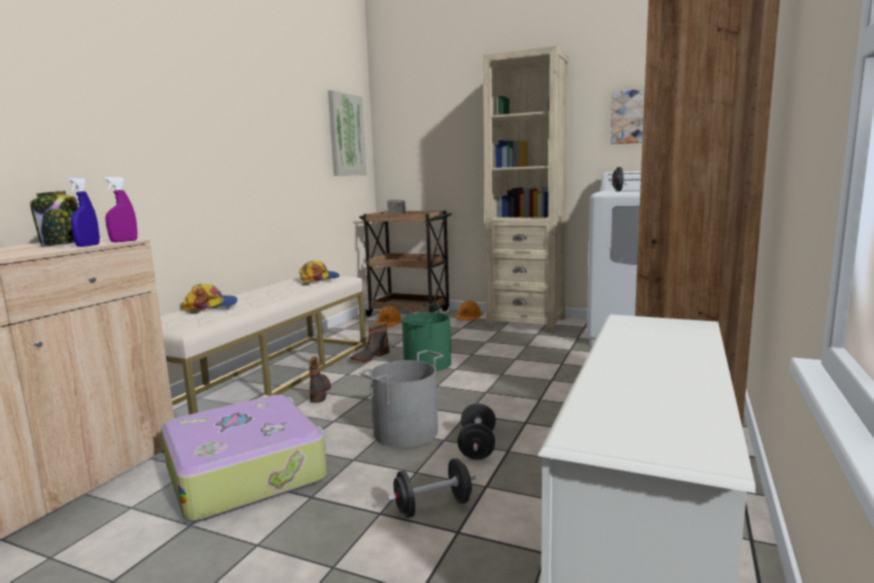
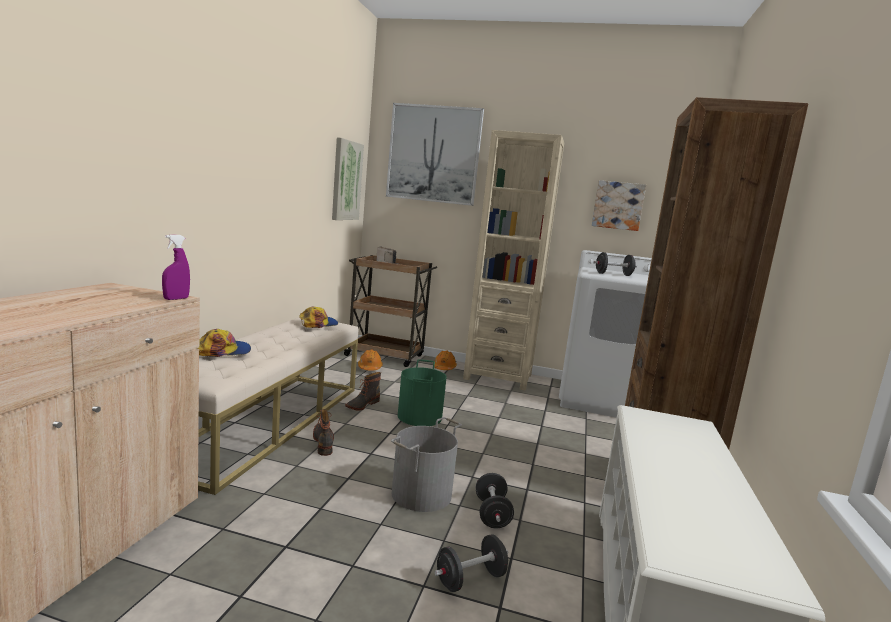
camera: 10 degrees left, 0 degrees up
(63, 244) = (112, 298): jar -> none
(88, 245) = (145, 304): blue spray bottle -> none
(247, 472) = (279, 534): suitcase -> none
(434, 95) = (433, 154): none -> picture

